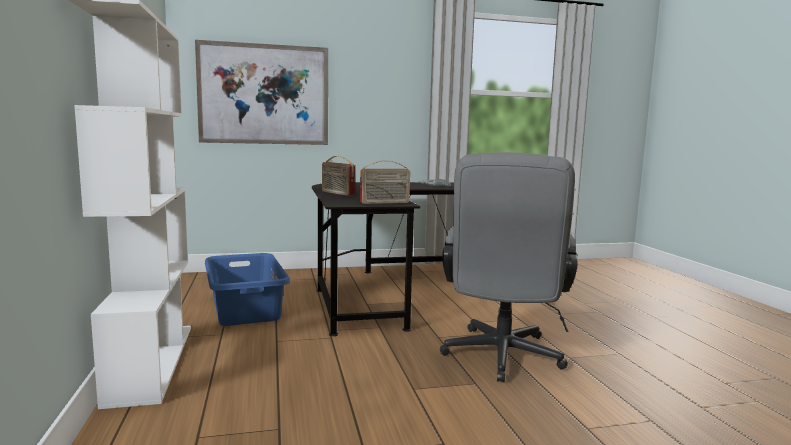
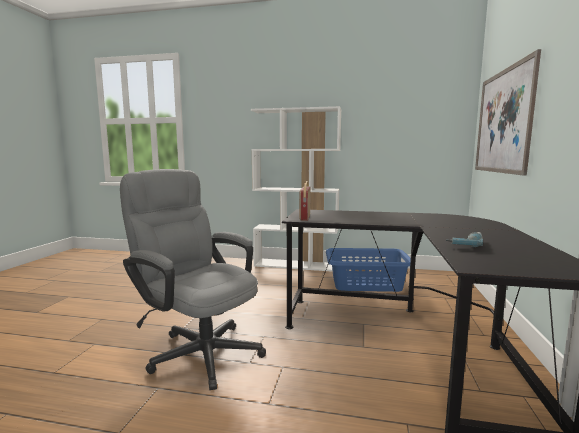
camera: 115 degrees right, 0 degrees up
(337, 193) = (374, 214): radio -> none

